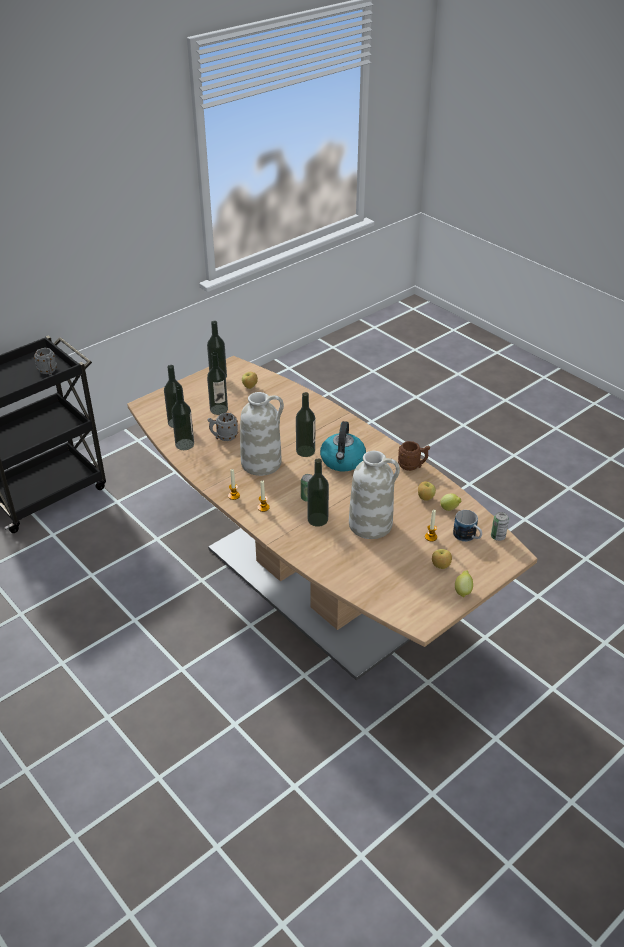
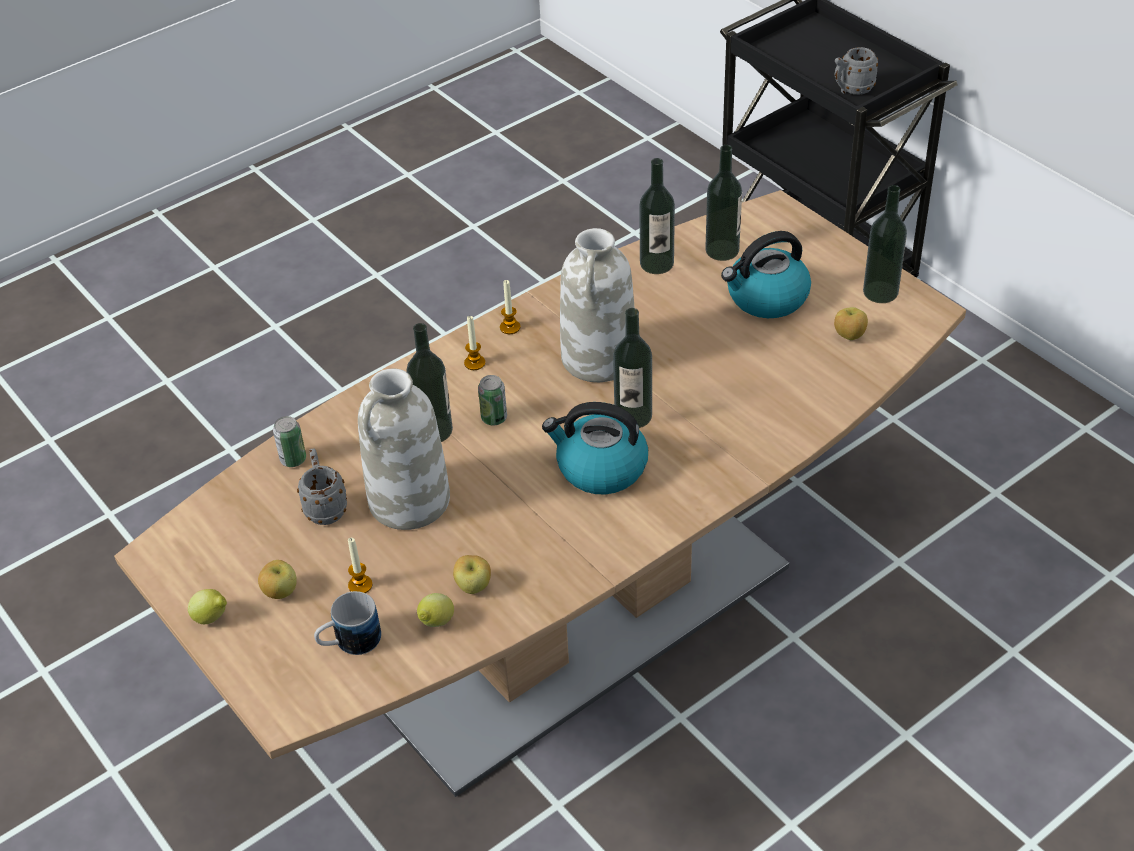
camera: 95 degrees right, 5 degrees up
(219, 409) = (766, 298): bottle -> kettle
(223, 437) = (678, 308): grey mug -> grey mug (325, 507)
(412, 466) = (577, 575): brown mug -> none
(498, 536) = (342, 692): can -> can (293, 459)

